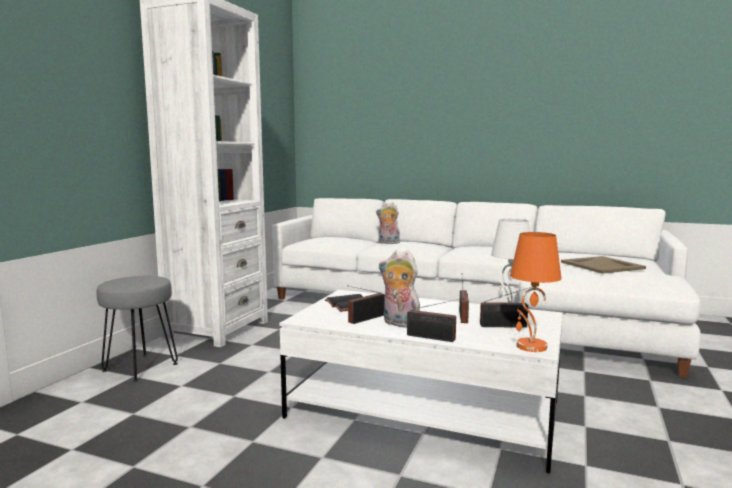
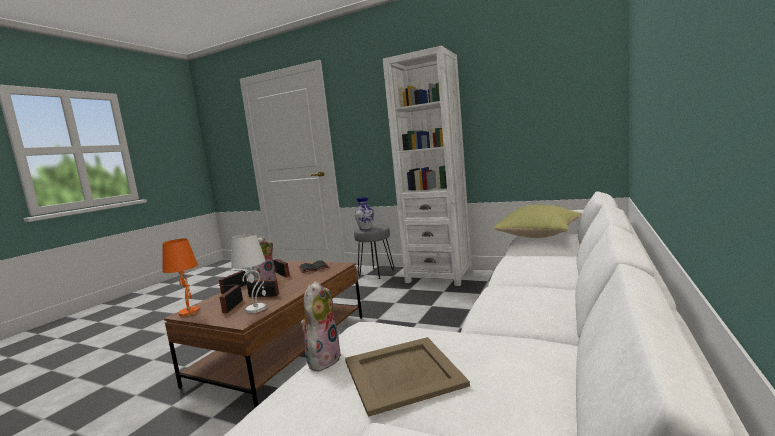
camera: 95 degrees right, 0 degrees up
(136, 283) = (365, 229): none -> vase
(320, 241) = (539, 236): none -> yellow pillow
(388, 243) = (551, 256): plush toy -> plush toy (323, 359)
(424, 410) = (283, 348): white coffee table -> brown coffee table

